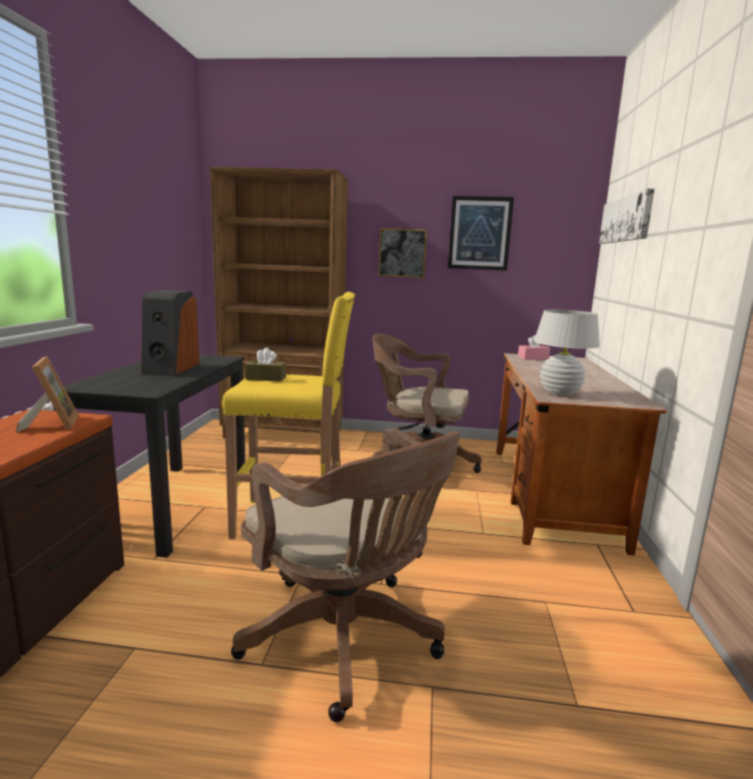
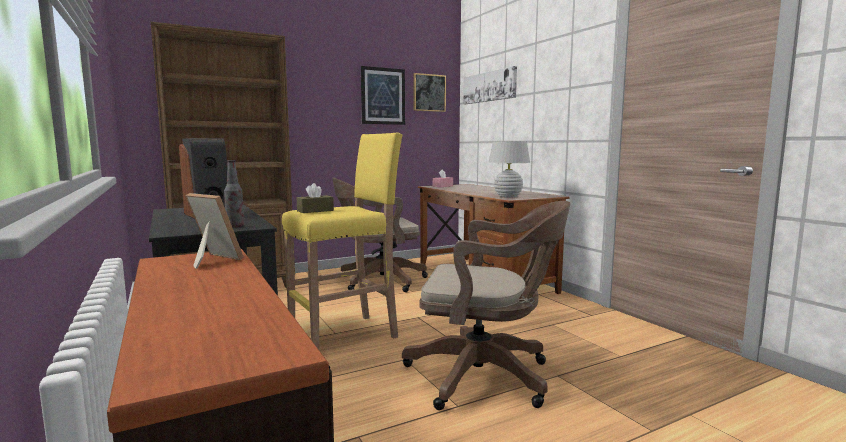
camera: 35 degrees left, 5 degrees down
(138, 388) = (235, 226): none -> bottle
(402, 253) = (324, 111): picture -> picture (429, 93)

